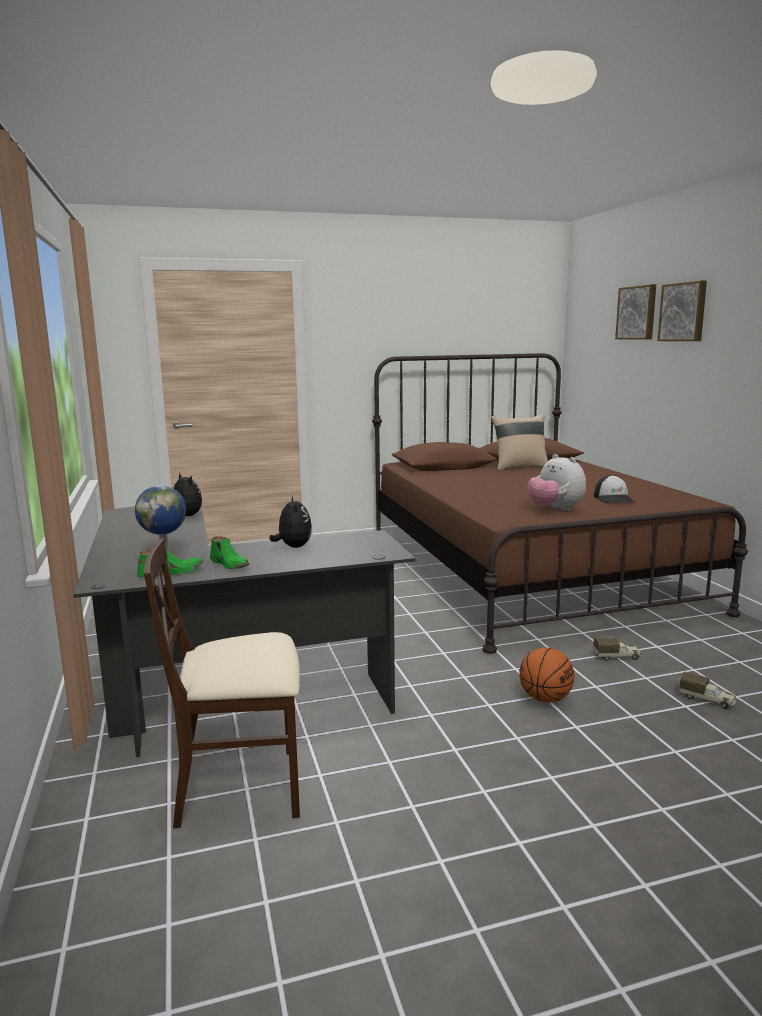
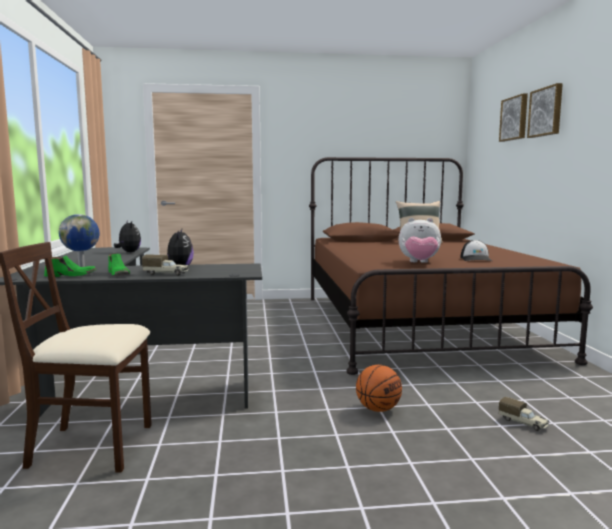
camera: 10 degrees right, 5 degrees down
(555, 510) = (419, 263): plush toy -> plush toy turned 60 degrees counterclockwise
(617, 657) = (459, 385): toy truck -> toy truck (166, 274)

